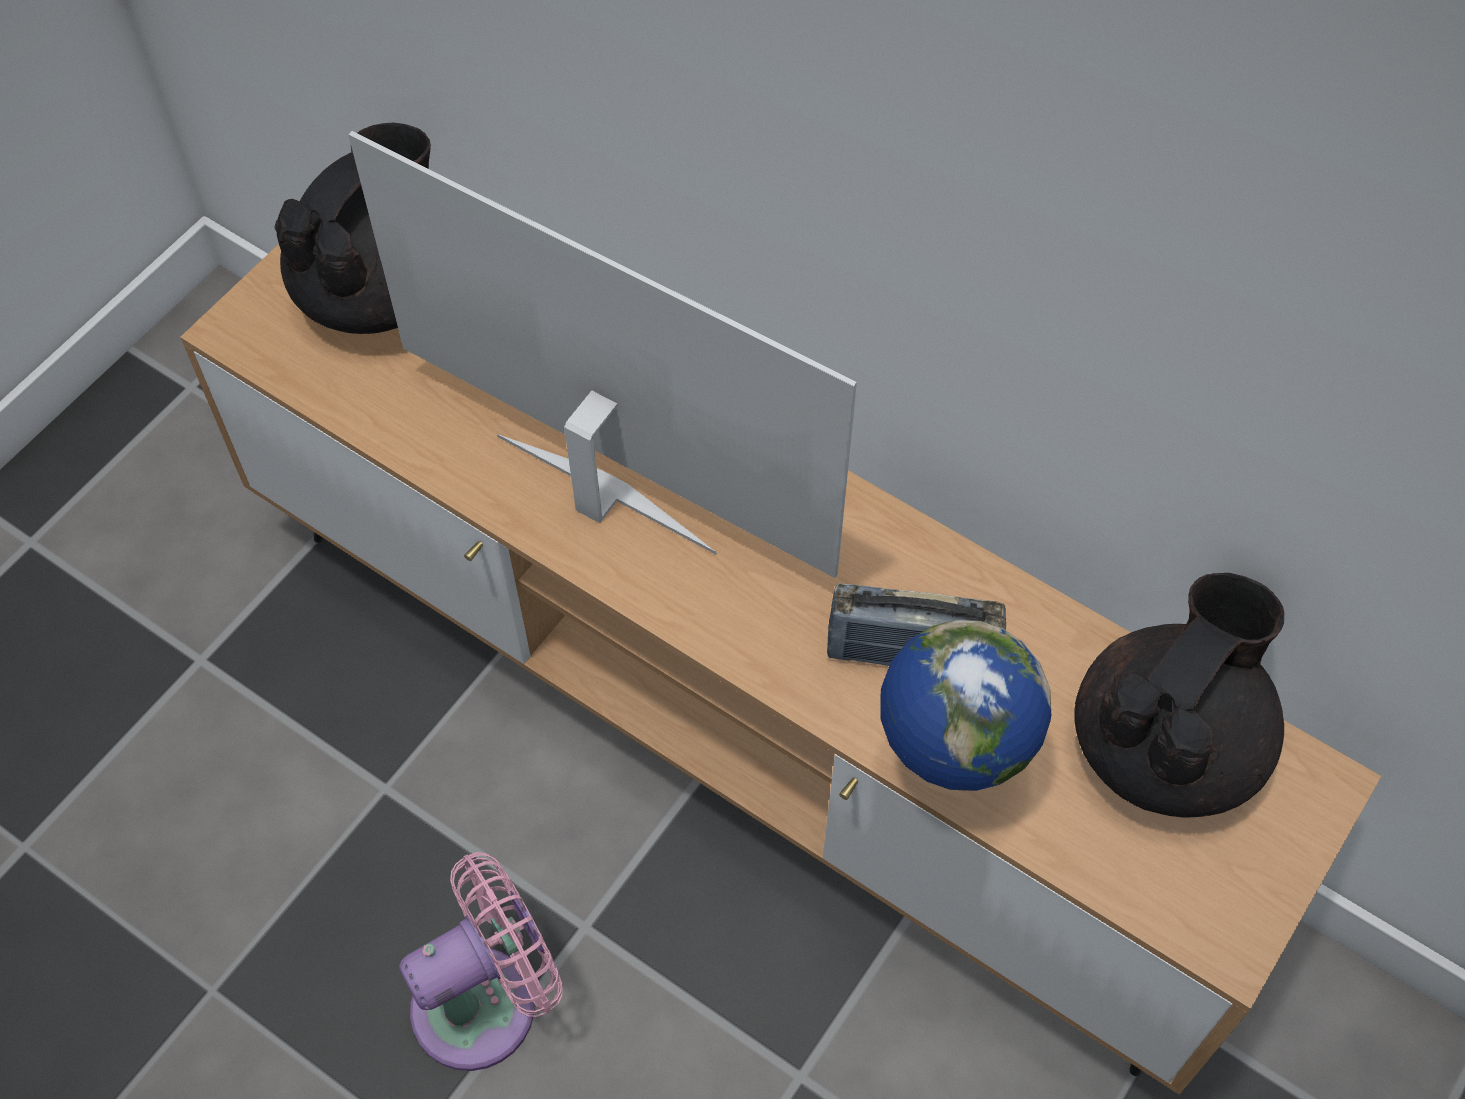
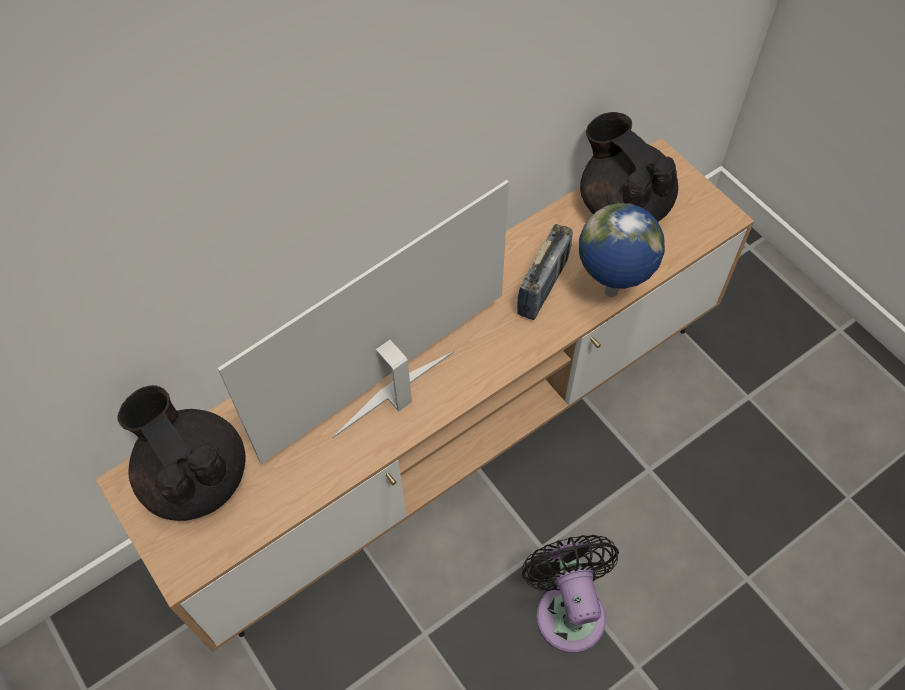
camera: 70 degrees left, 0 degrees up
(487, 1001) = (568, 609): pink fan -> black fan

